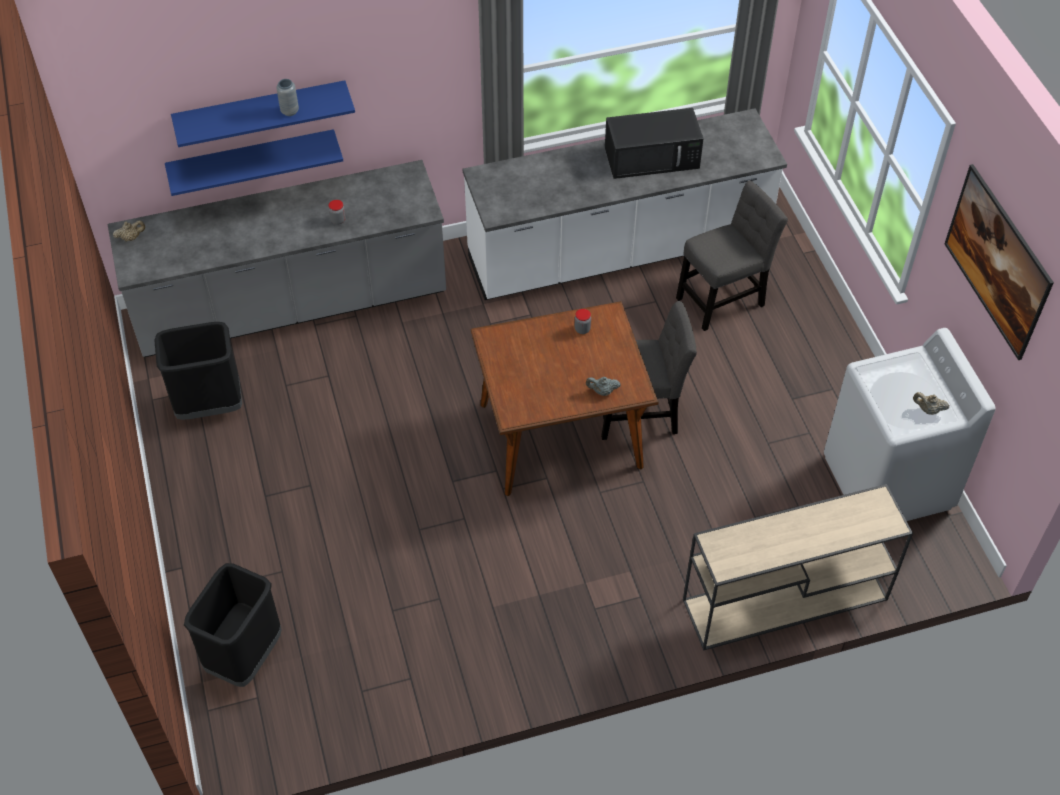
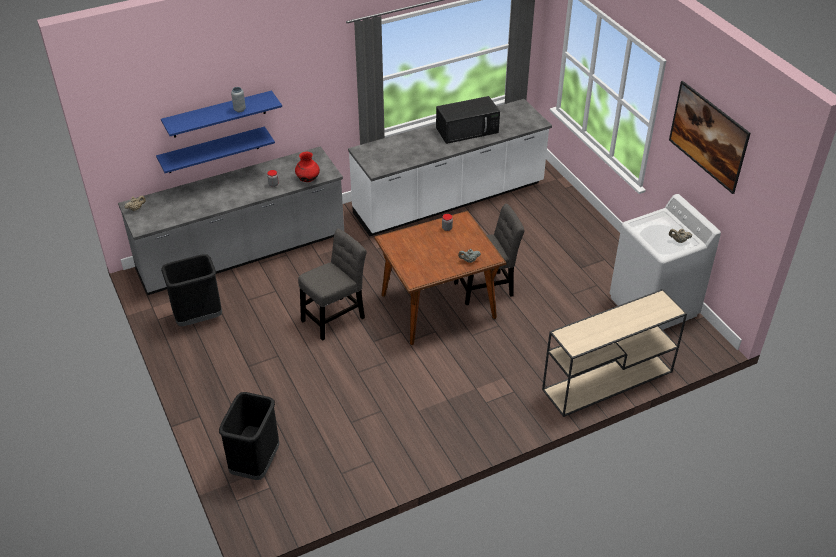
camera: 10 degrees left, 10 degrees down
(390, 217) = (308, 179): none -> red vase
(724, 299) = (523, 218): grey chair -> grey chair (335, 317)

